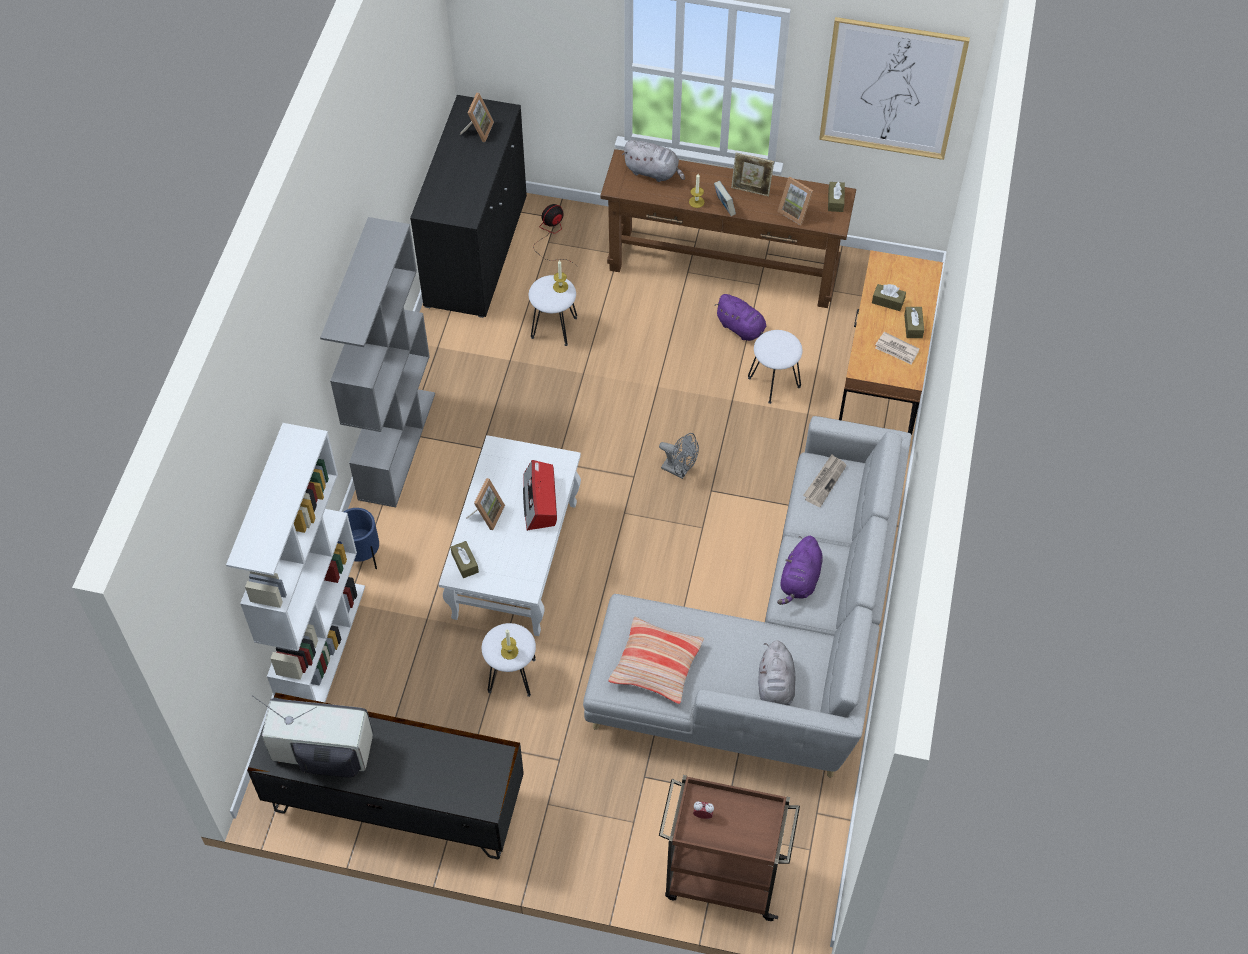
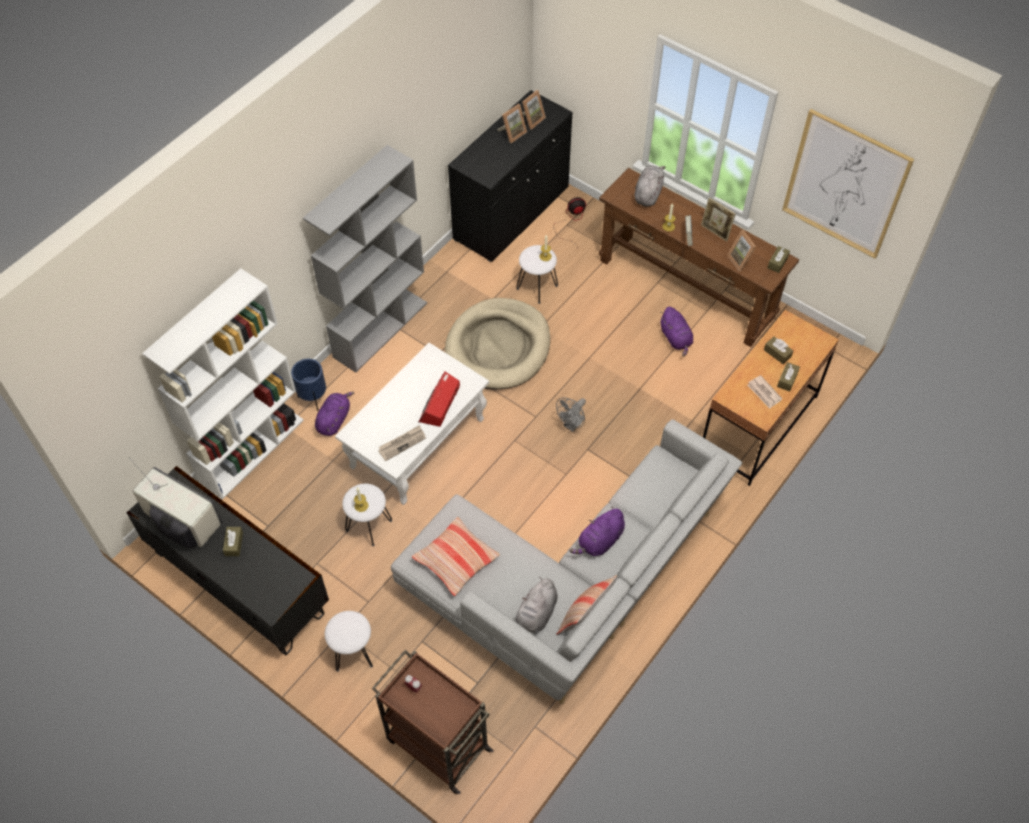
camera: 25 degrees right, 0 degrees up
(402, 572) = (334, 420): none -> purple plush toy
(465, 563) = (361, 428): brown tissue box -> brown tissue box (234, 544)
(486, 514) = (397, 399): picture frame -> picture frame (512, 133)
(547, 414) = (498, 347): none -> beige dog bed
(653, 172) = (648, 194): grey plush toy -> grey plush toy turned 120 degrees counterclockwise
(679, 470) = (572, 425): grey fan -> grey fan turned 75 degrees clockwise
(773, 382) = (679, 387): white stool -> white stool (353, 651)
(824, 481) = (660, 473): newspaper -> newspaper (402, 443)
(827, 667) = (584, 617): none -> pillow

